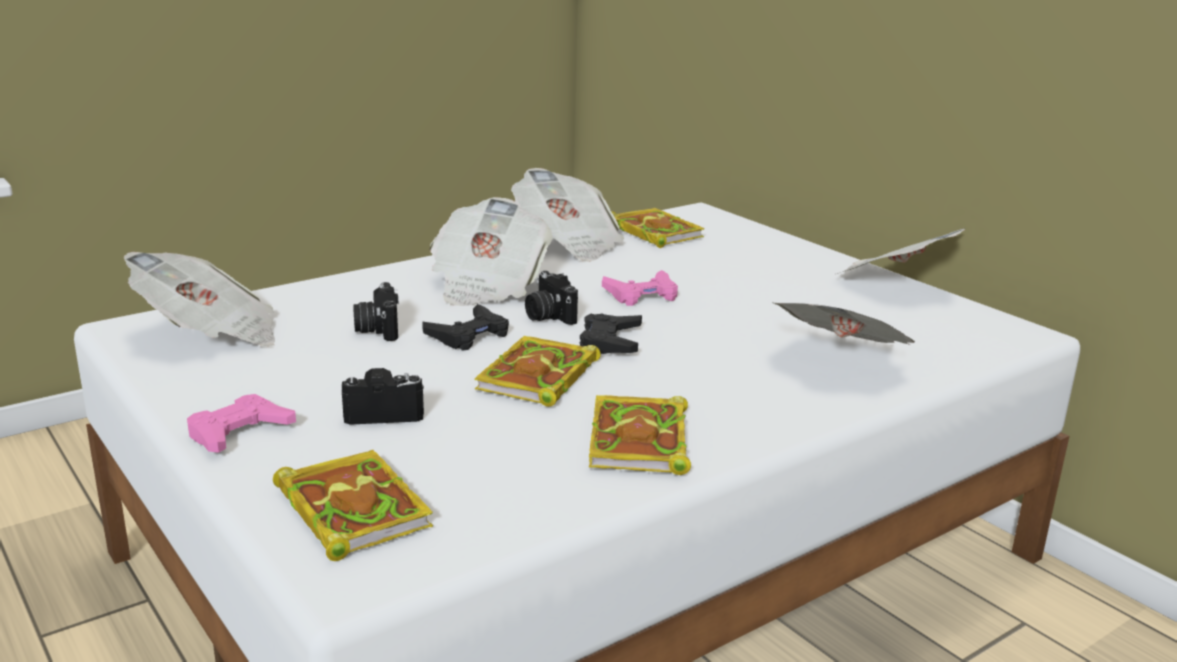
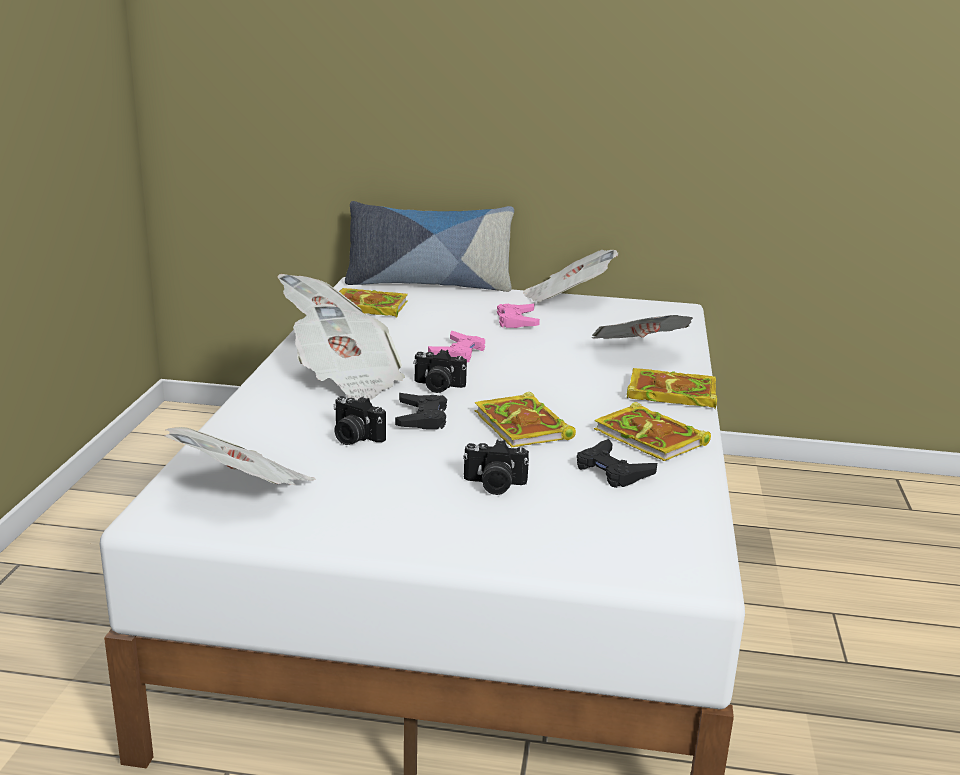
camera: 45 degrees left, 0 degrees up
(239, 432) = (440, 538): pink game controller -> pink game controller (517, 321)
(350, 508) = (608, 542): book -> book (669, 393)
(384, 413) = (494, 485): camera -> camera turned 120 degrees counterclockwise
(610, 341) = (509, 388): black game controller -> black game controller (612, 471)
(767, 229) = (428, 284): none -> pillow

